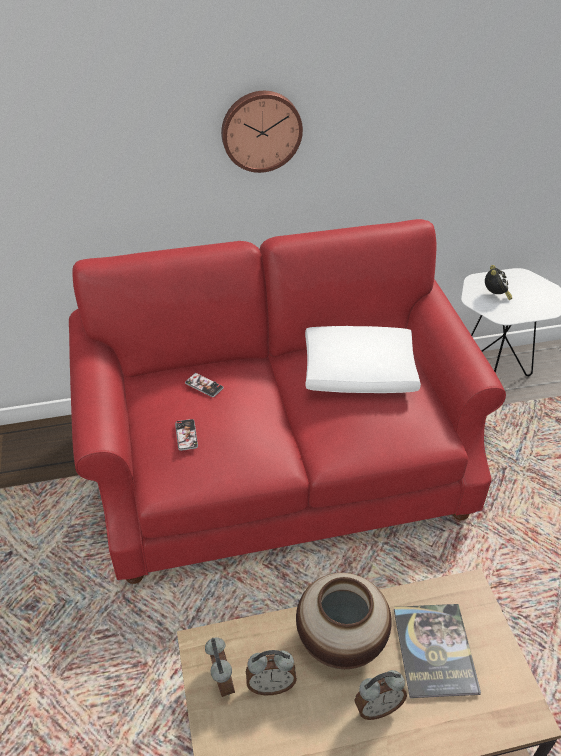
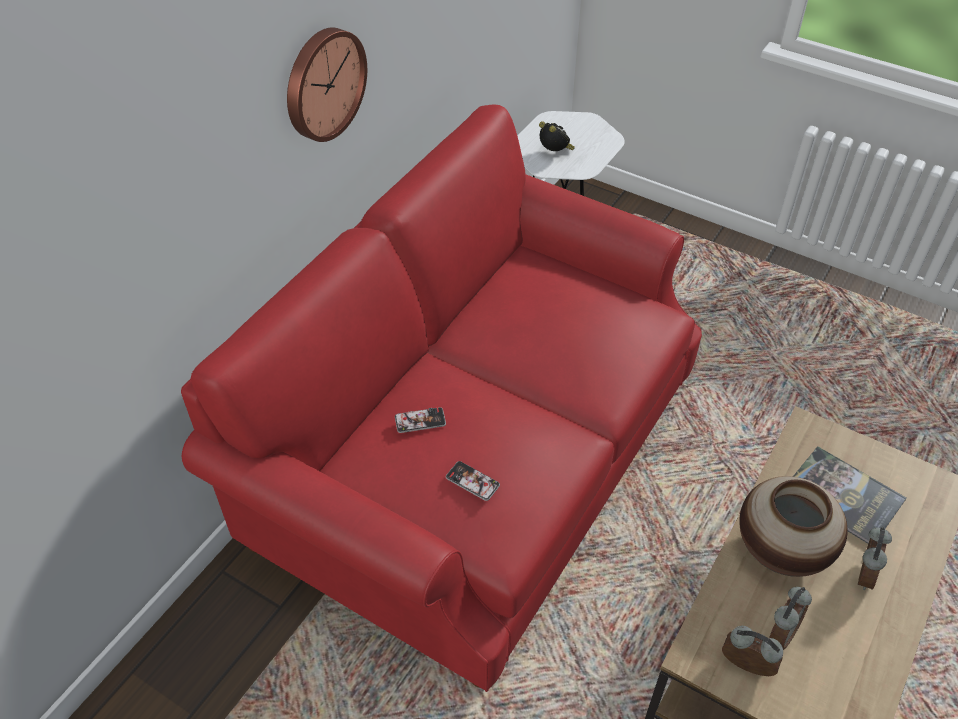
camera: 45 degrees left, 5 degrees up
(360, 372) = (537, 303): white pillow -> none

